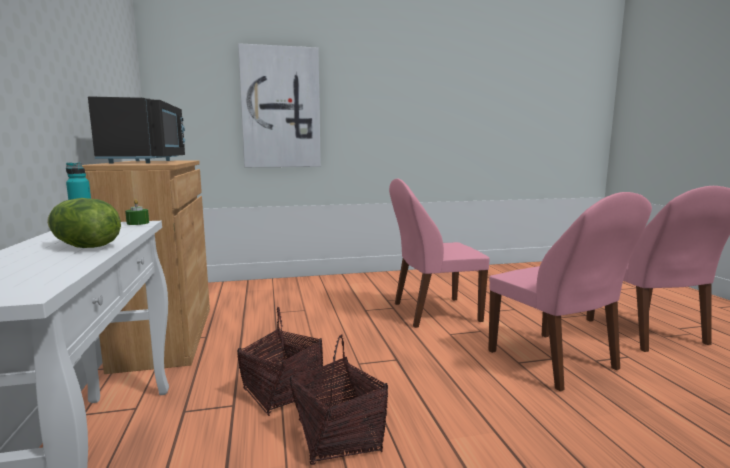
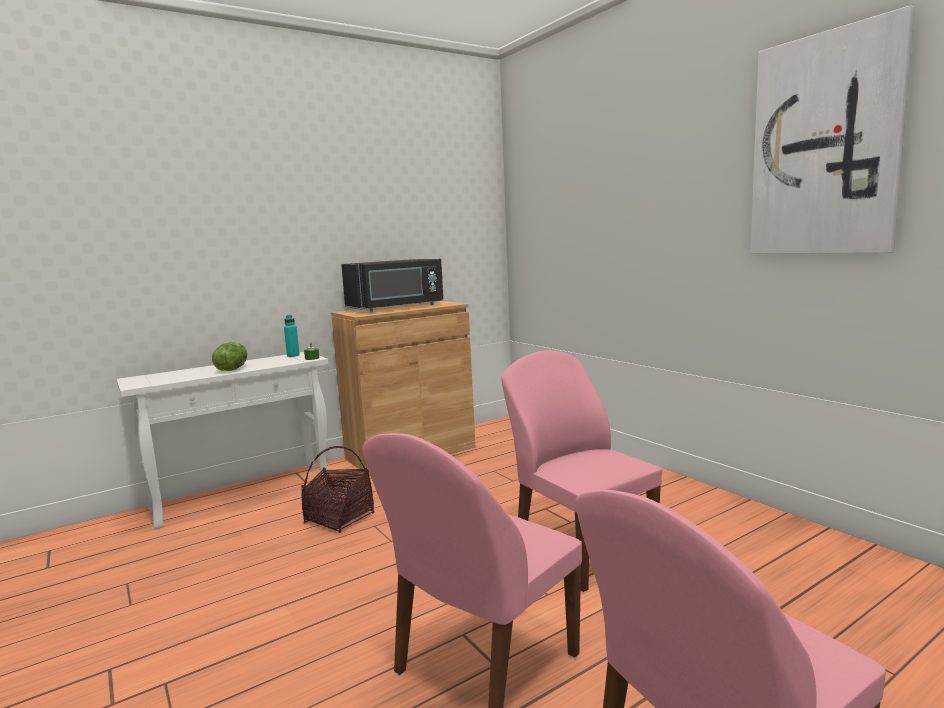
camera: 70 degrees right, 0 degrees up
(280, 108) = (599, 237): picture -> picture (825, 146)
(338, 437) = (281, 556): basket -> none

